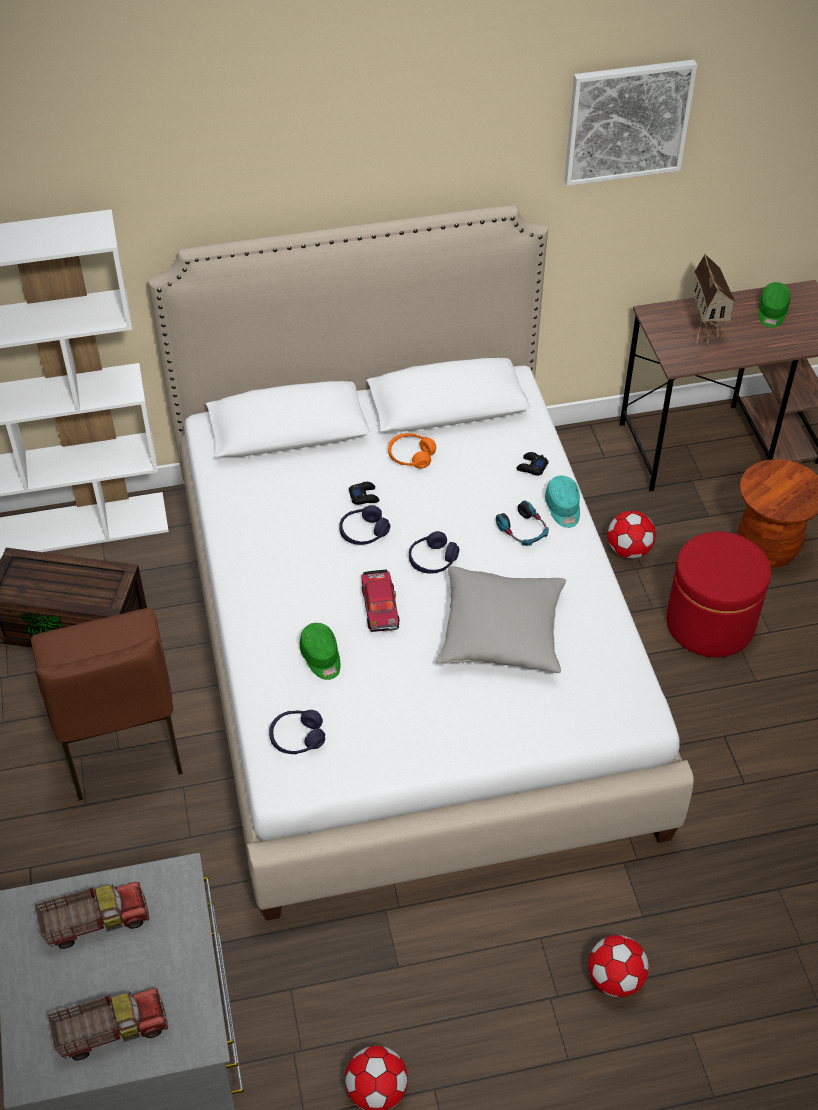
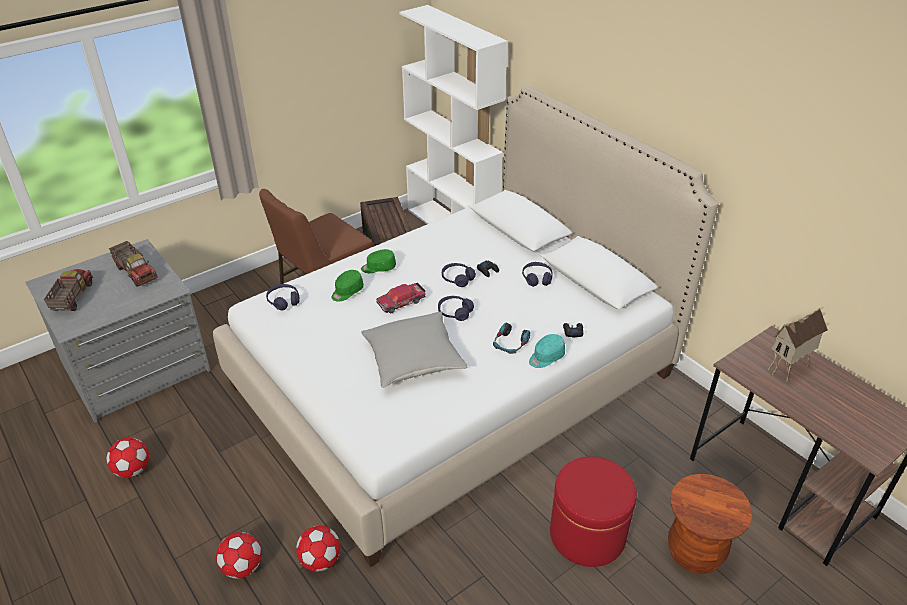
camera: 65 degrees right, 10 degrees down
(111, 1030) = (72, 298): toy truck -> toy truck turned 135 degrees counterclockwise
(411, 456) = (537, 278): orange headphones -> purple headphones
(627, 121) = (806, 155): picture -> none
(628, 550) = (621, 463): football -> football (320, 560)
(772, 312) = (856, 405): green cap -> green cap (378, 268)

